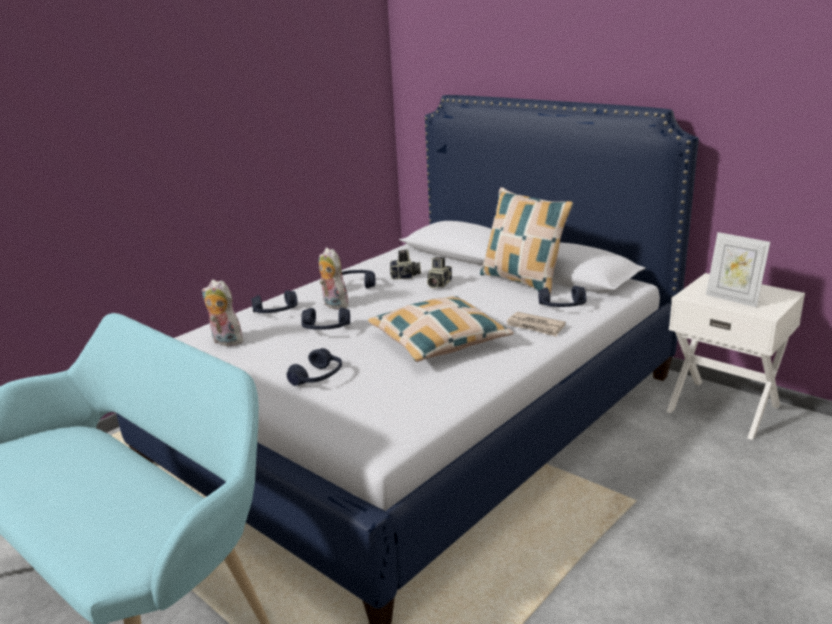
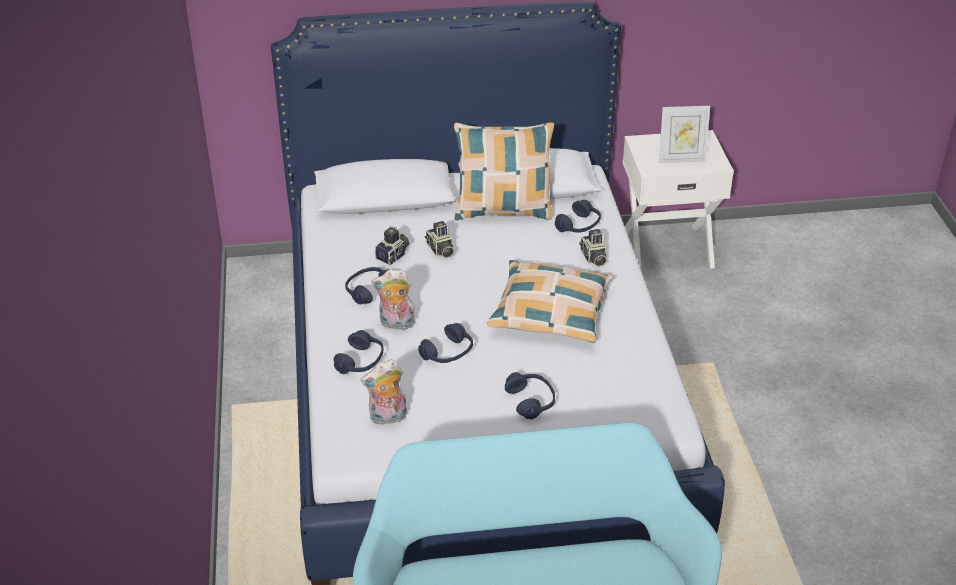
camera: 50 degrees left, 15 degrees up
(535, 326) = (593, 258): newspaper -> camera

